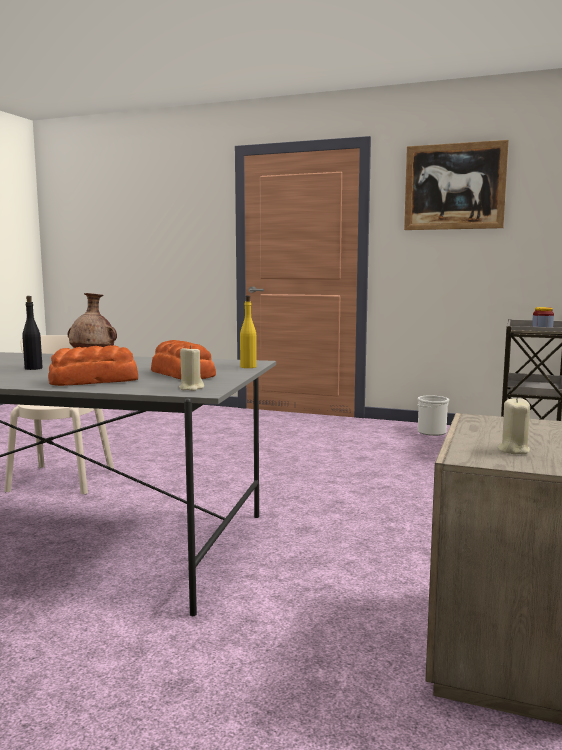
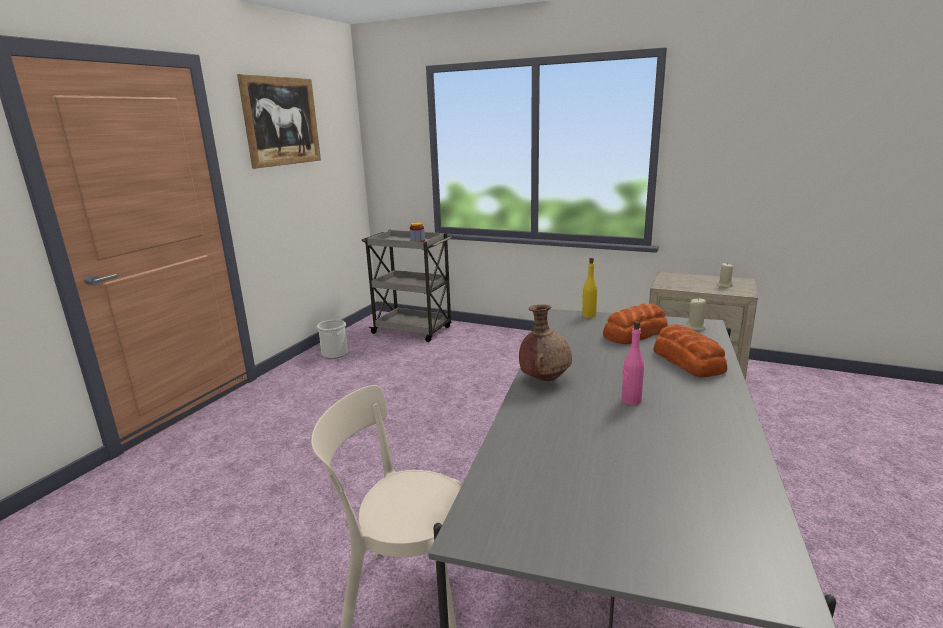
camera: 85 degrees left, 10 degrees up
(33, 368) = (630, 400): black bottle -> pink bottle

